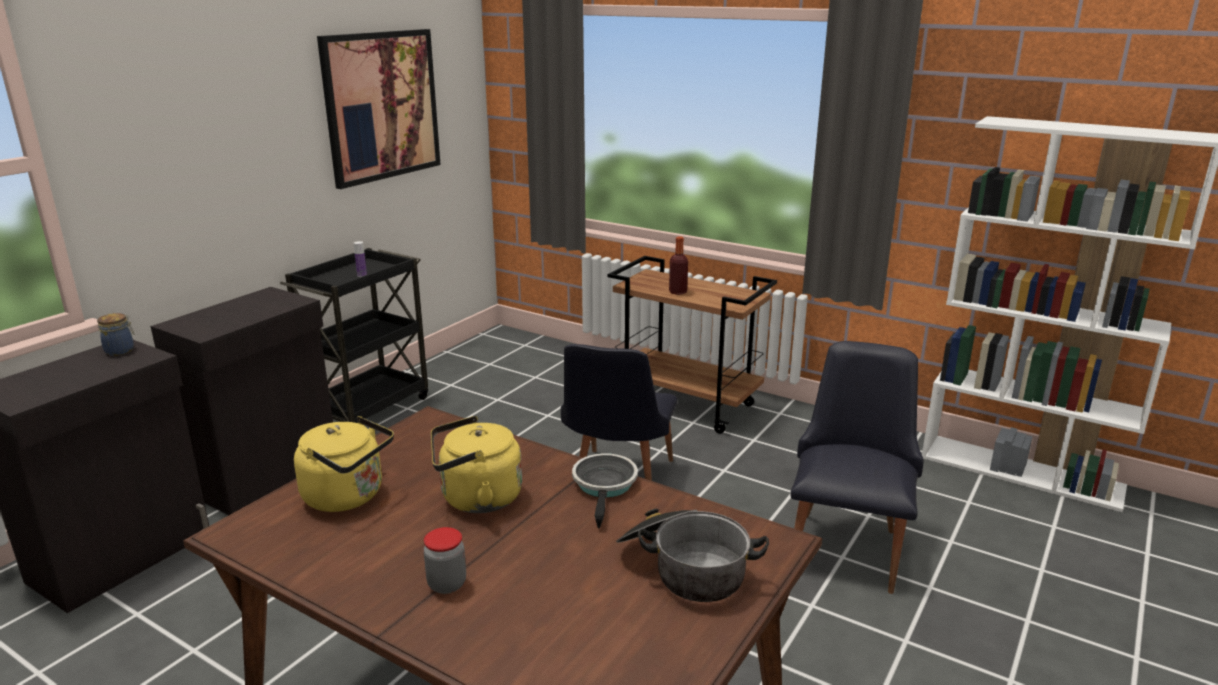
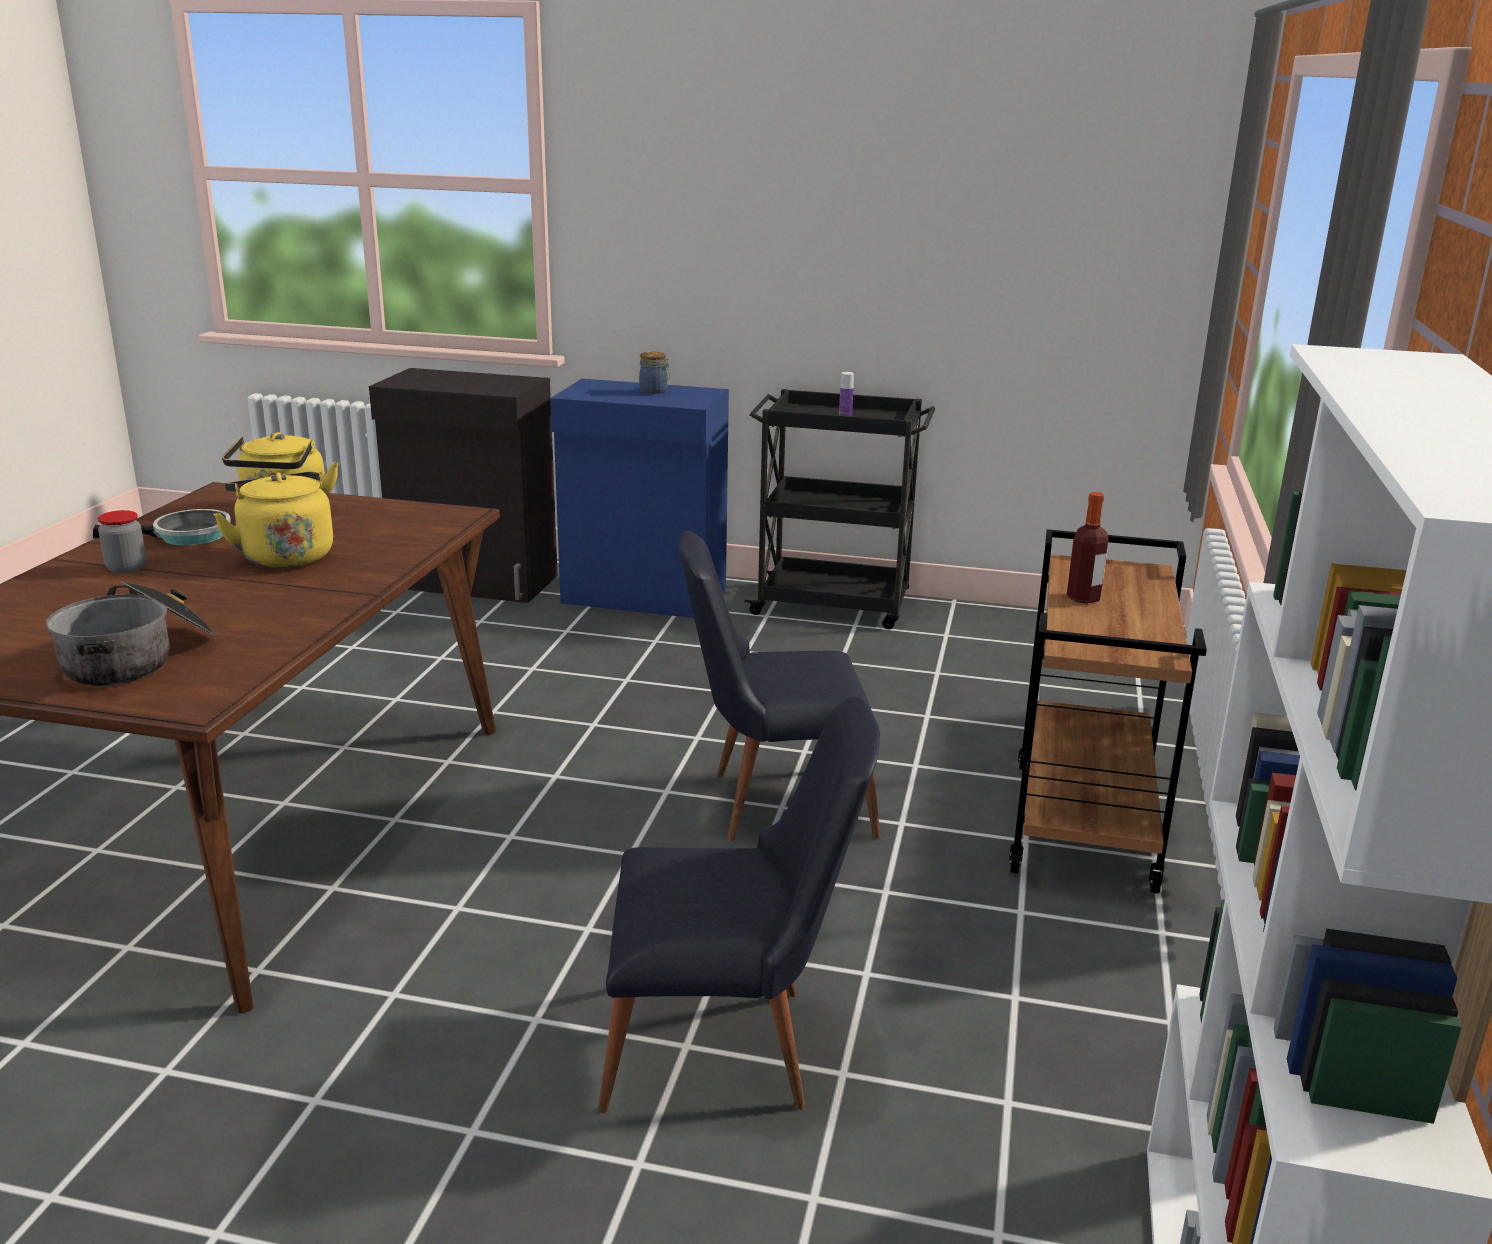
camera: 70 degrees right, 0 degrees up
(121, 350) = (515, 382): jar -> jar (654, 391)
(268, 476) = (644, 597): black cabinet -> blue cabinet
(381, 106) = (998, 202): picture -> none
(605, 486) = (318, 605): frying pan -> frying pan (186, 536)

